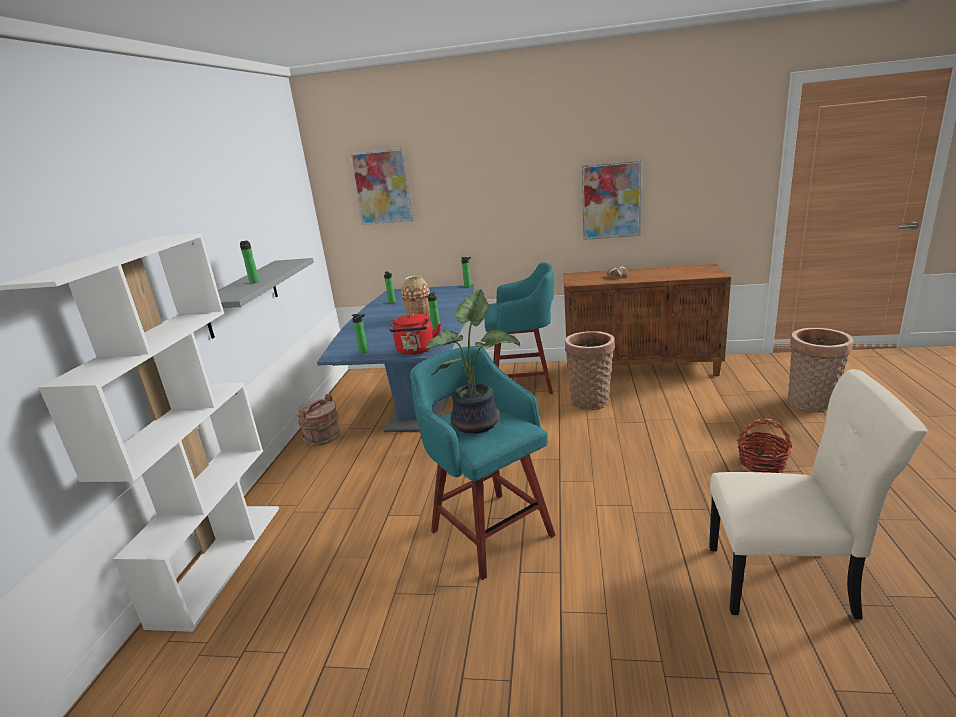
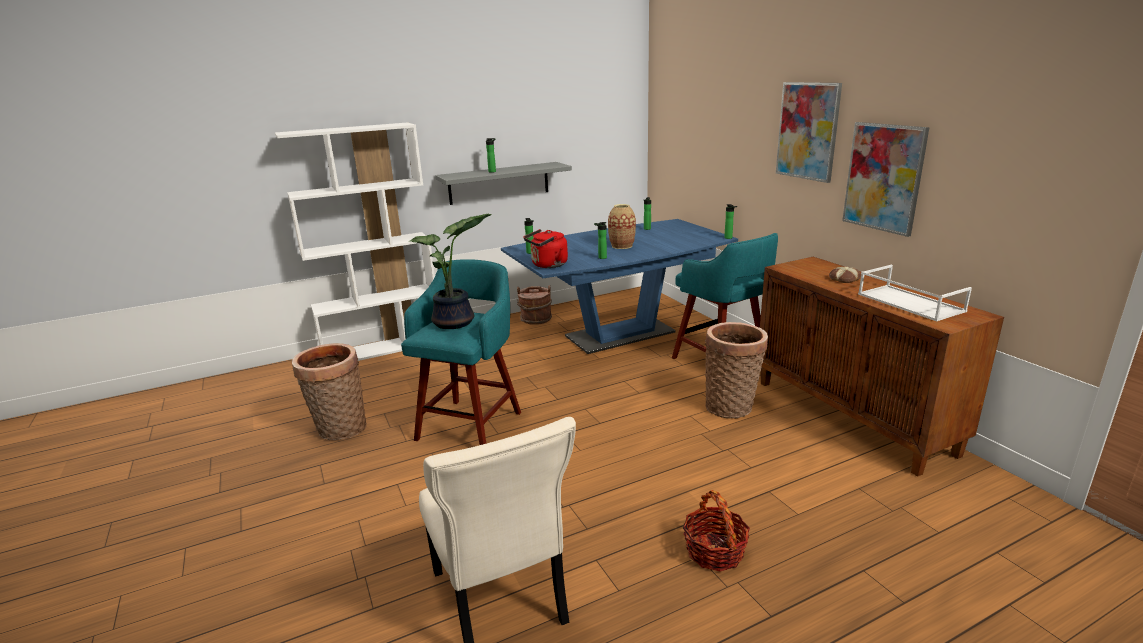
camera: 55 degrees right, 0 degrees up
(382, 187) = (689, 112): picture -> picture (808, 131)
(676, 273) = (908, 302): none -> white tray
(812, 403) = (942, 575): basket -> basket (339, 429)

